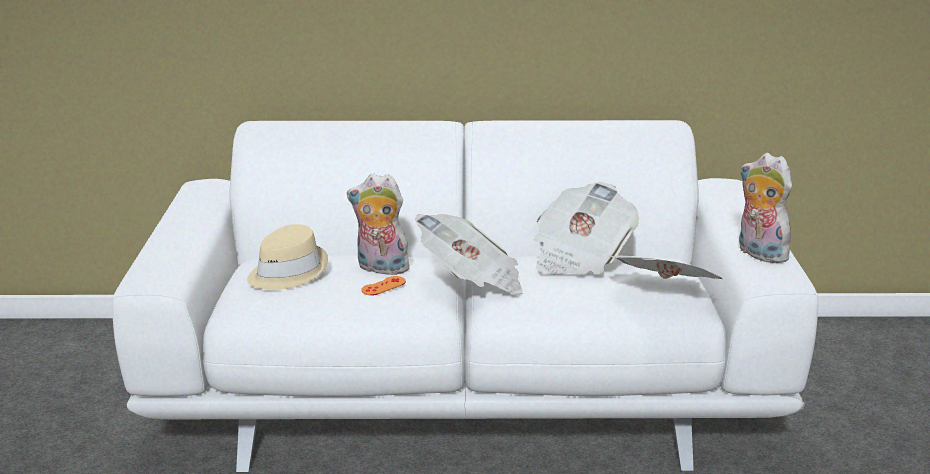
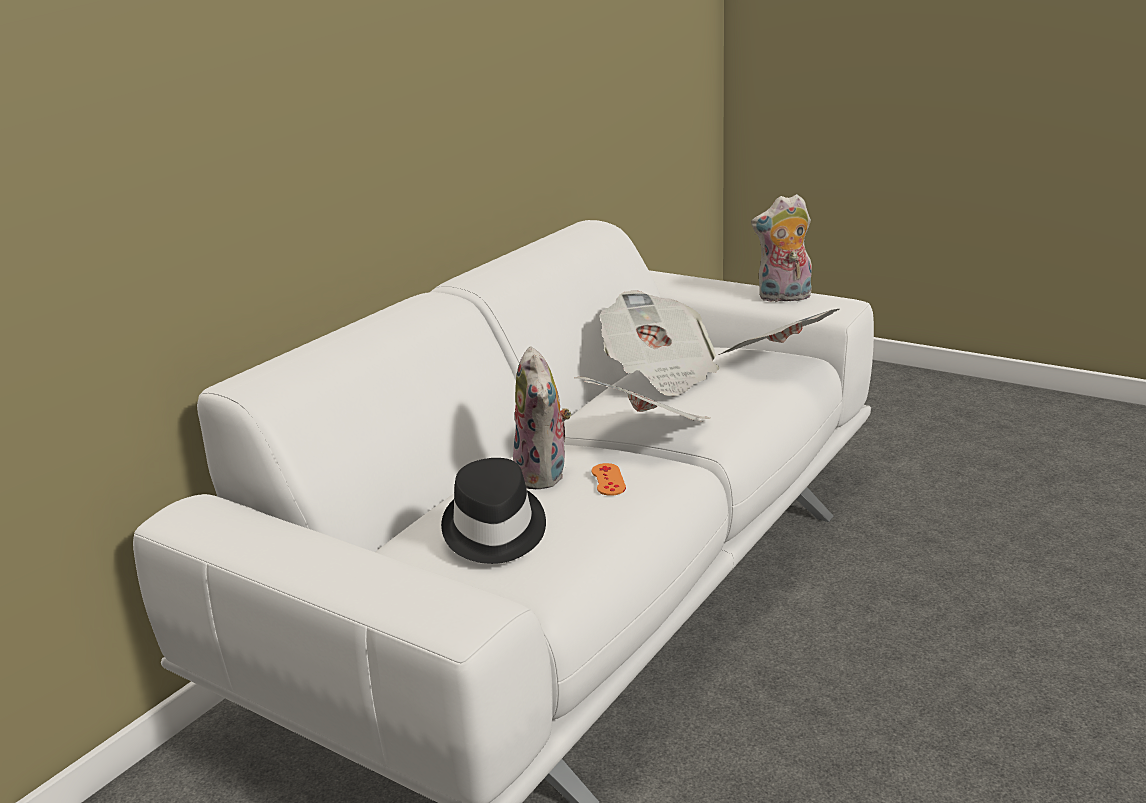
camera: 55 degrees left, 0 degrees up
(287, 272) = (493, 530): beige hat -> black hat
(380, 269) = (545, 476): plush toy -> plush toy turned 60 degrees counterclockwise

